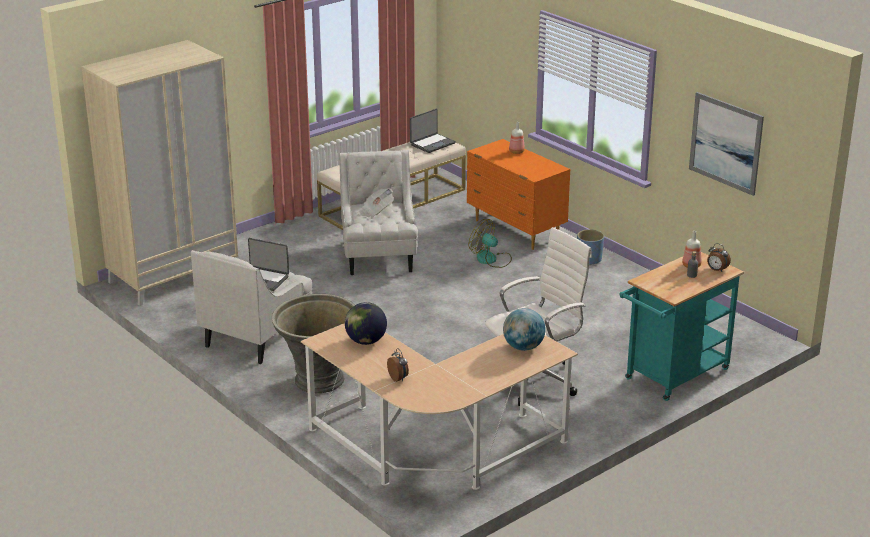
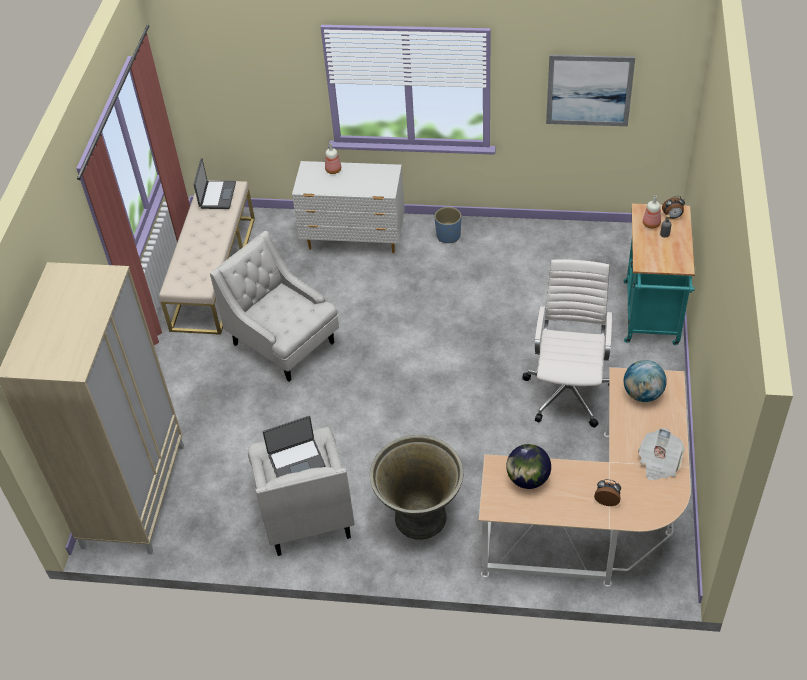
camera: 40 degrees left, 20 degrees up
(375, 212) = (280, 310): newspaper -> newspaper (659, 463)
(491, 260) = (377, 285): fan -> none
(516, 230) = (354, 239): orange dresser -> white dresser

